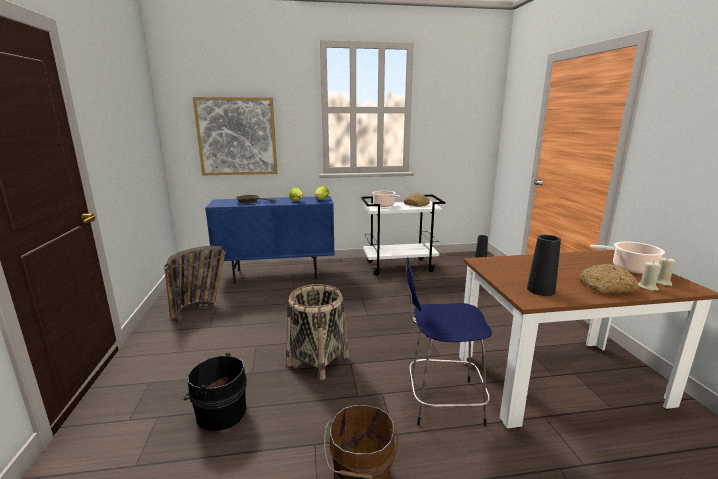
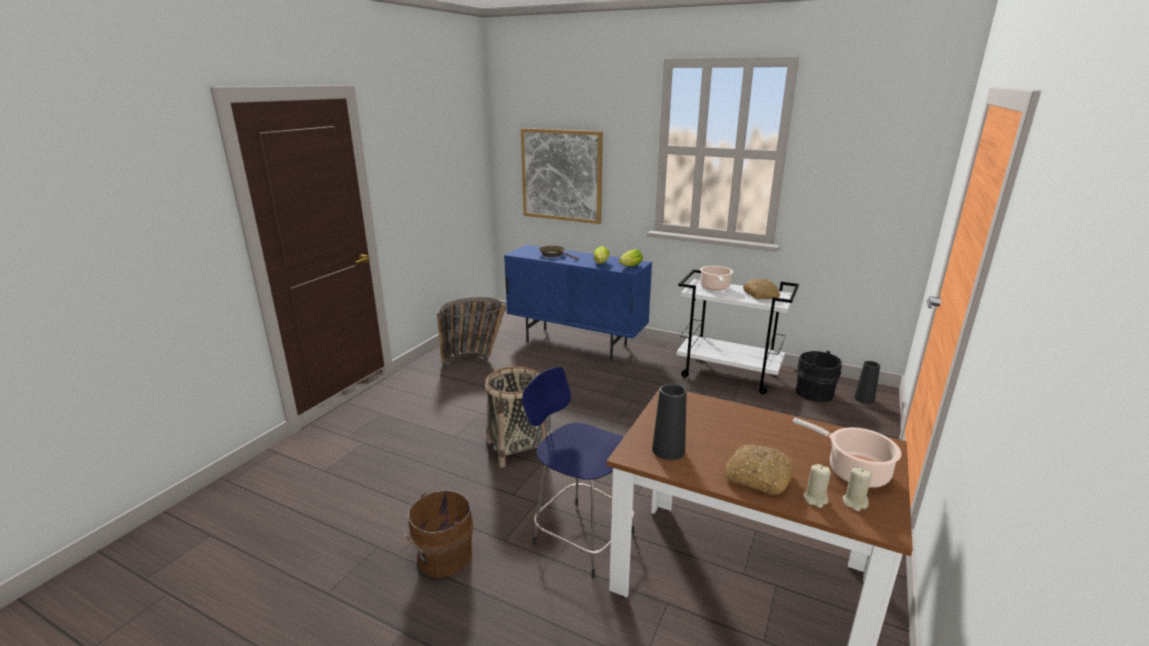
camera: 35 degrees right, 5 degrees up
(219, 412) = (402, 458): black bucket -> black bucket (812, 392)

